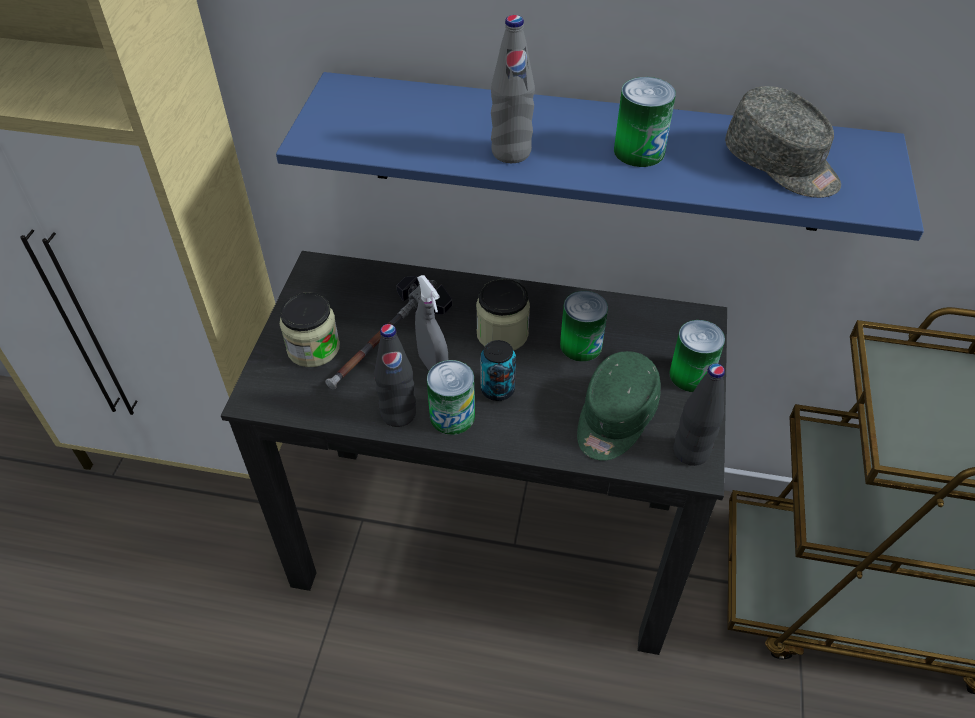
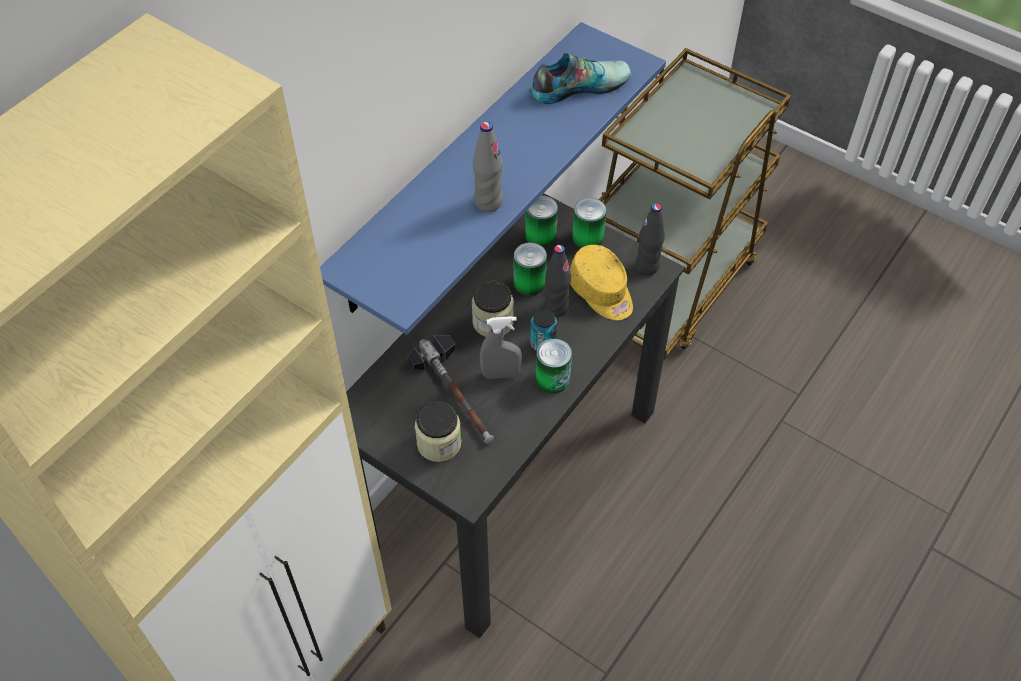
camera: 65 degrees left, 5 degrees up
(398, 414) = (534, 410): black bottle -> black bottle (556, 307)
(614, 419) = (602, 292): green cap -> yellow cap
(639, 151) = (526, 141): can -> can (540, 235)
(781, 164) = (578, 85): grey cap -> shoe

